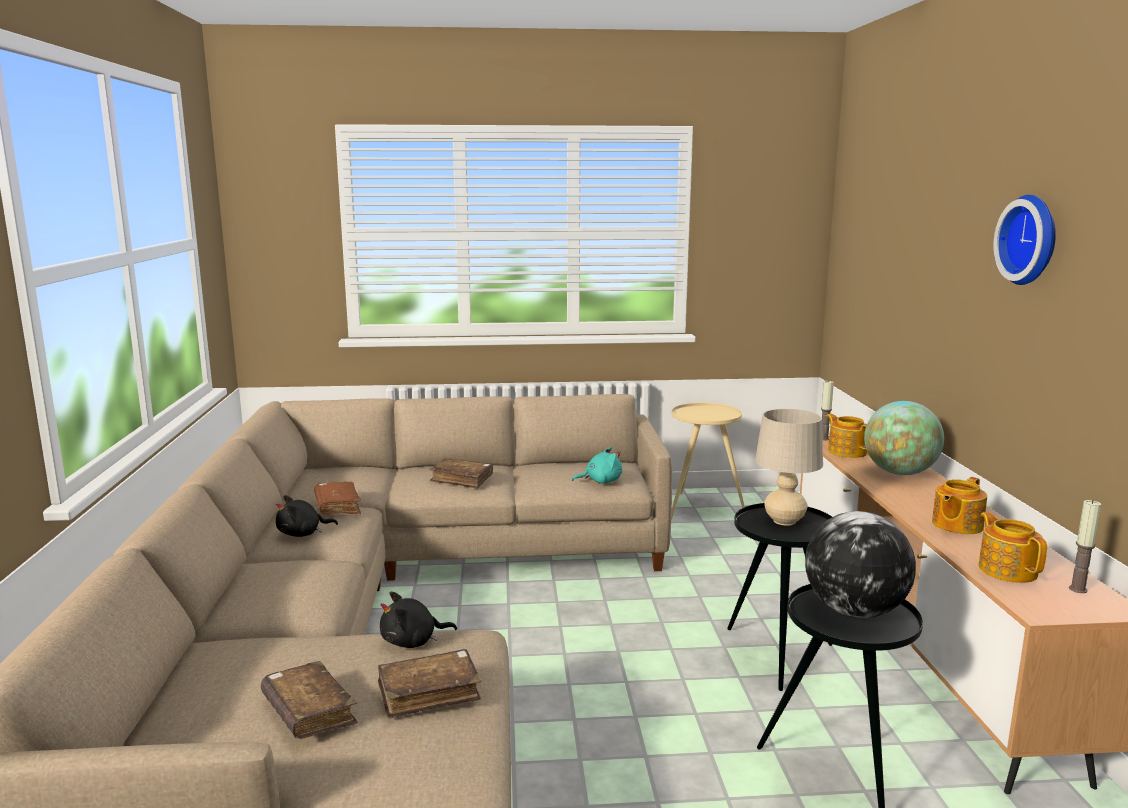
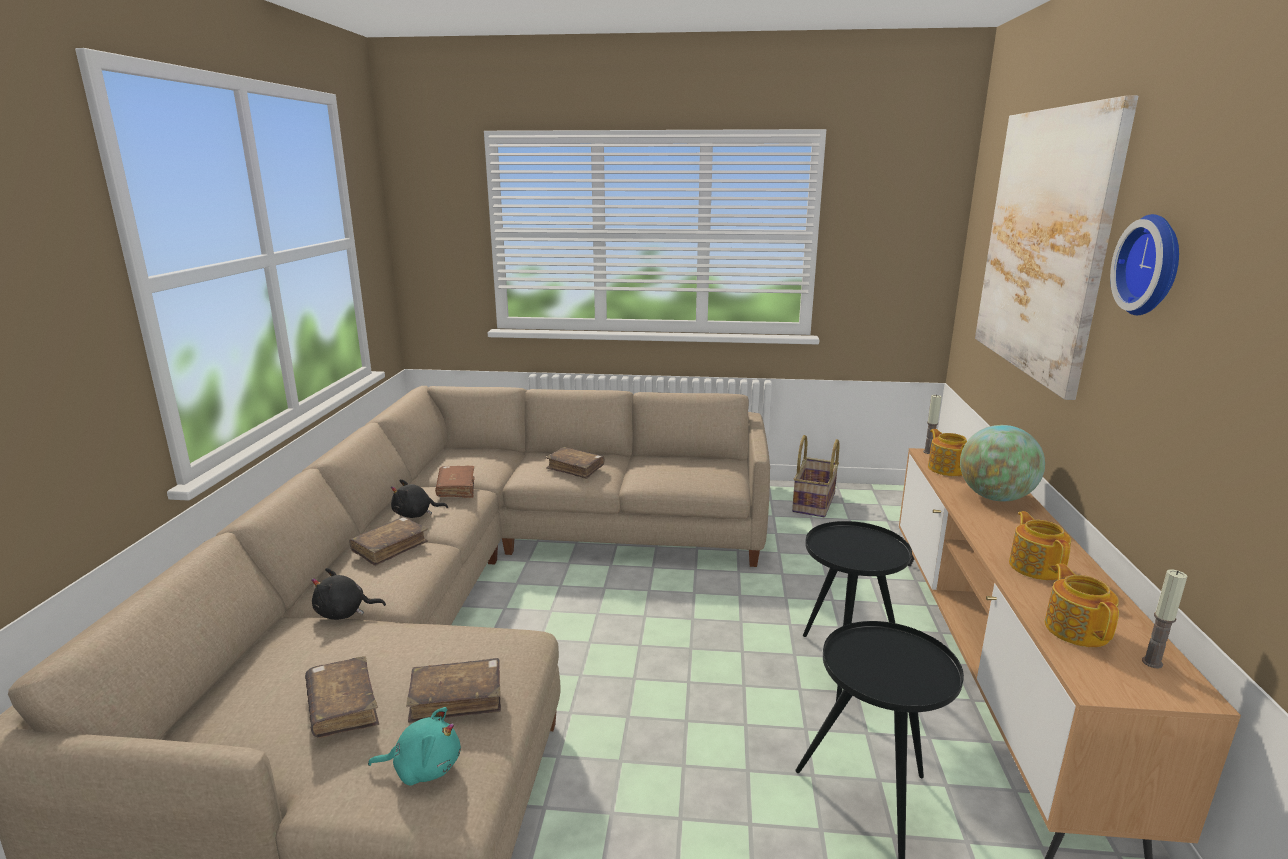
camera: 10 degrees right, 5 degrees up
(289, 566) = (390, 548): none -> brown book
(413, 642) = (467, 638): black plush toy -> black plush toy (344, 613)
(601, 481) = (703, 479): turquoise plush toy -> turquoise plush toy (423, 767)
(702, 508) = (815, 503): beige side table -> basket
(784, 521) = (857, 543): beige table lamp -> none
(854, 611) = (893, 660): globe -> none
(919, 229) = (1044, 243): none -> picture
(956, 525) = (1036, 566): teapot -> teapot turned 120 degrees clockwise

